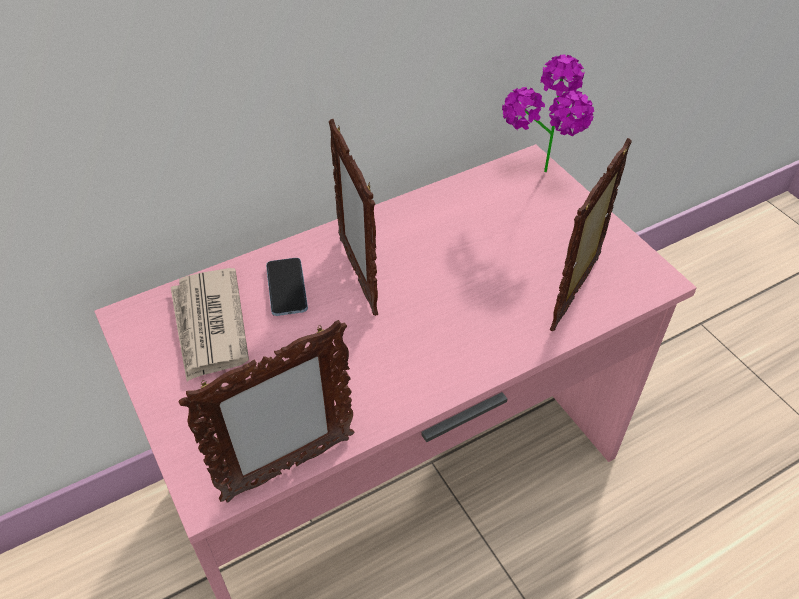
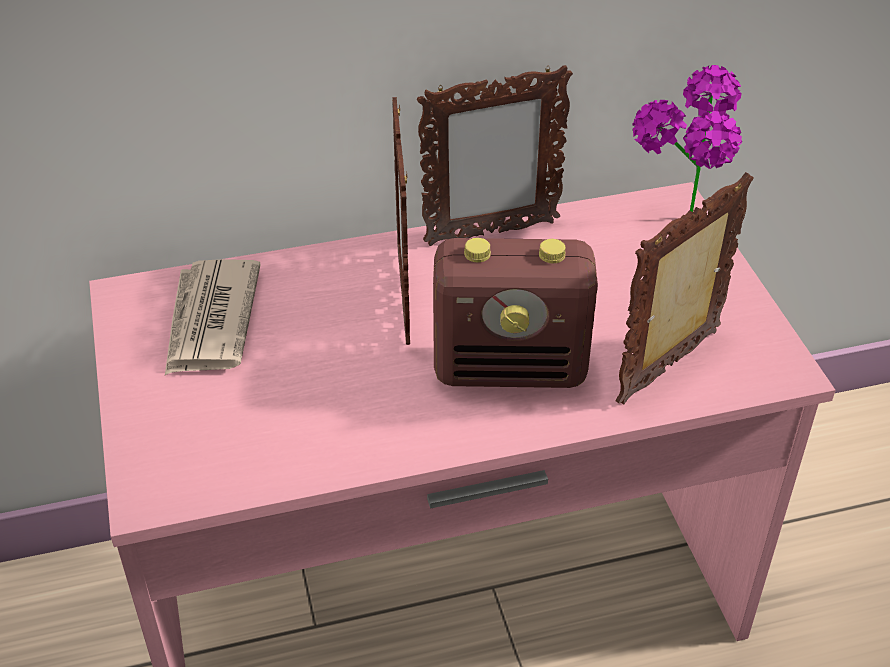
camera: 15 degrees right, 5 degrees down
(286, 288) = (314, 296): phone -> none
(287, 468) = (244, 489): picture frame -> picture frame (490, 233)
(461, 319) = (511, 369): none -> radio

